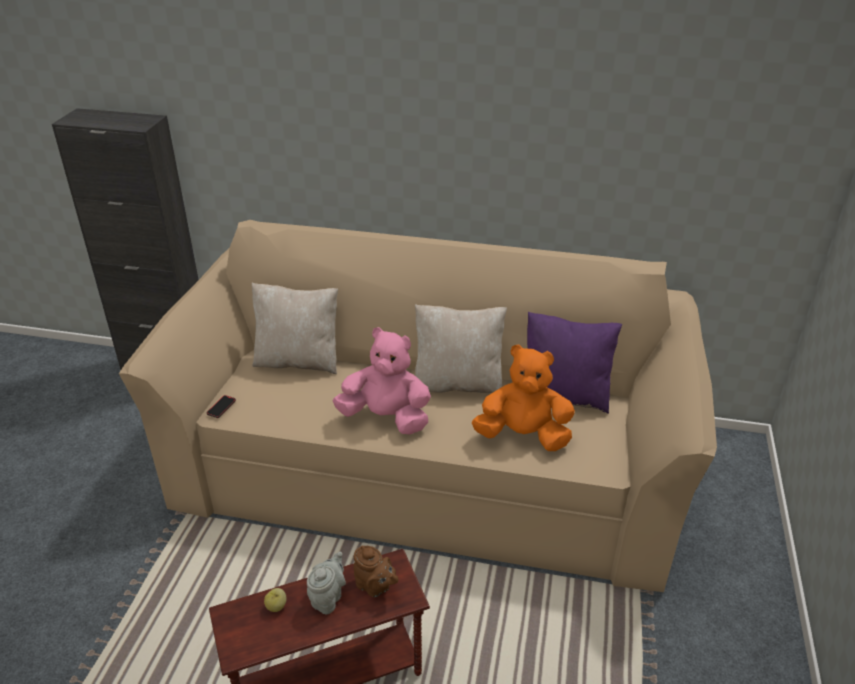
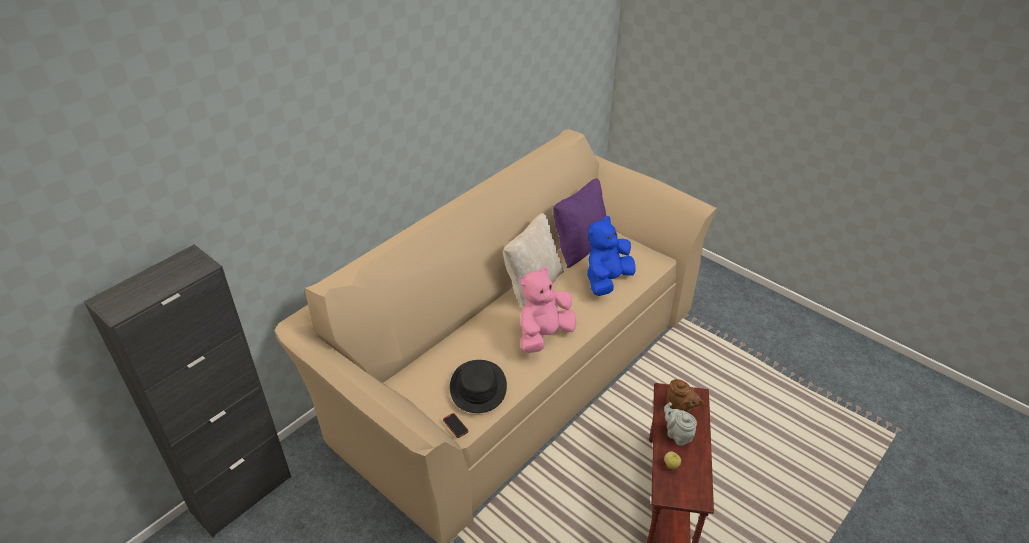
camera: 60 degrees left, 5 degrees up
(279, 401) = (478, 387): none -> black hat
(298, 361) = (431, 360): beige pillow -> none
(375, 587) = (680, 408): brown teapot -> brown teapot turned 60 degrees clockwise
(523, 436) = (607, 280): orange plush toy -> blue plush toy

